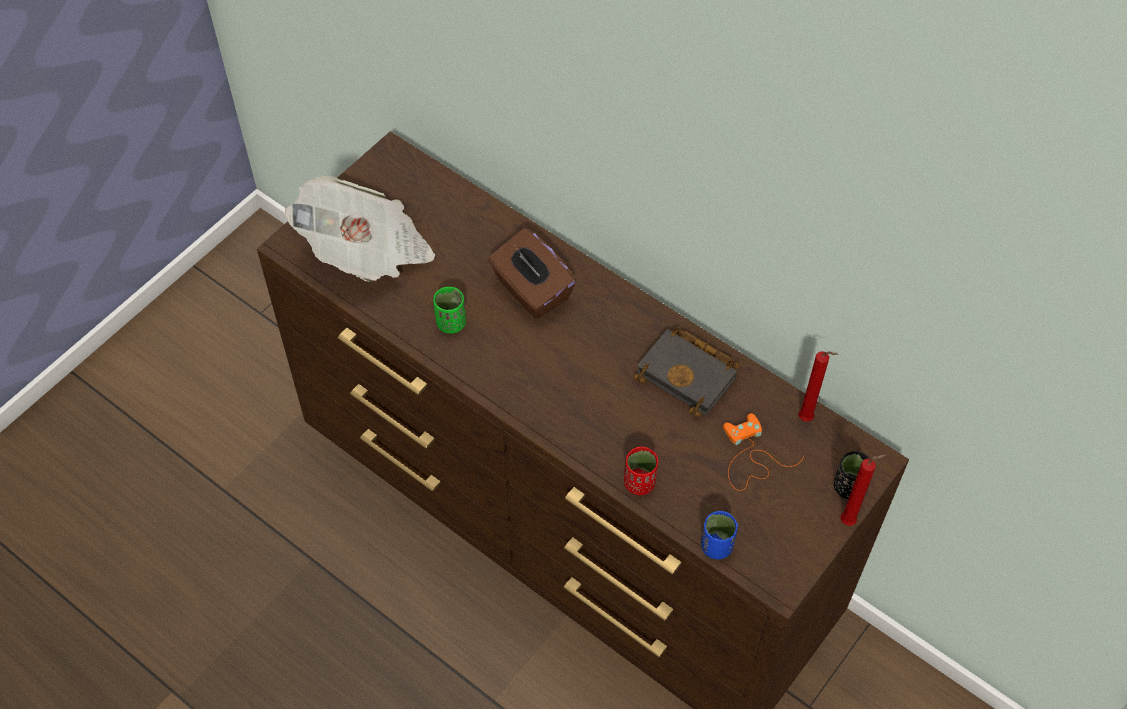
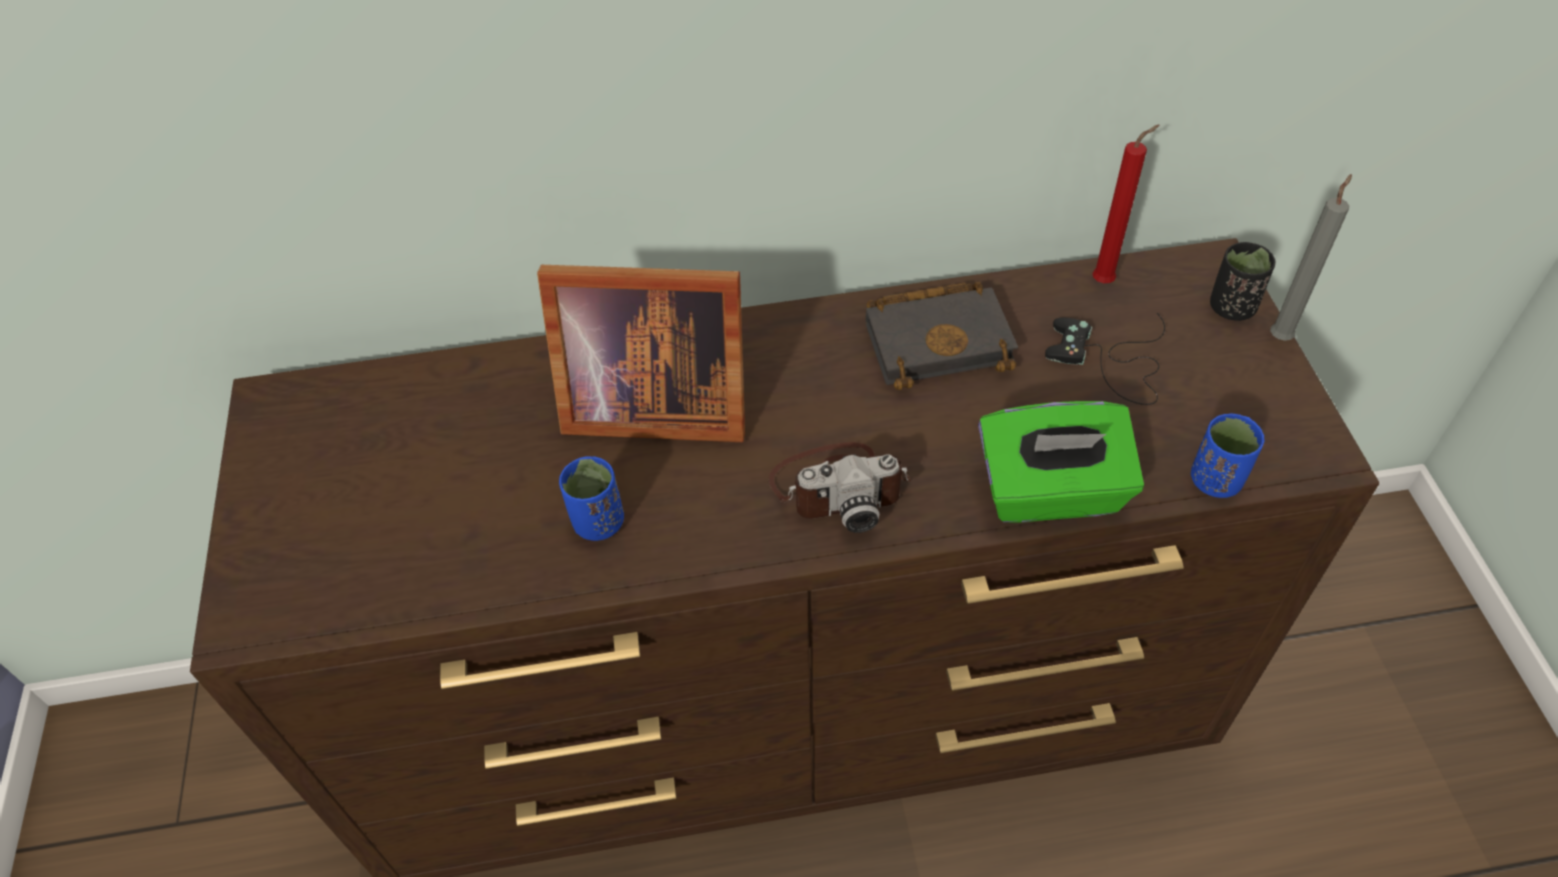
camera: 45 degrees left, 5 degrees down
(366, 252) = (373, 537): newspaper -> none
(451, 323) = (598, 522): green cup -> blue cup
(531, 290) = (650, 404): brown tissue box -> picture frame
(558, 397) = (839, 487): none -> camera
(639, 483) = (1051, 493): red cup -> green tissue box
(751, 456) = (1111, 362): orange game controller -> black game controller
(850, 521) = (1281, 336): red candle -> grey candle

